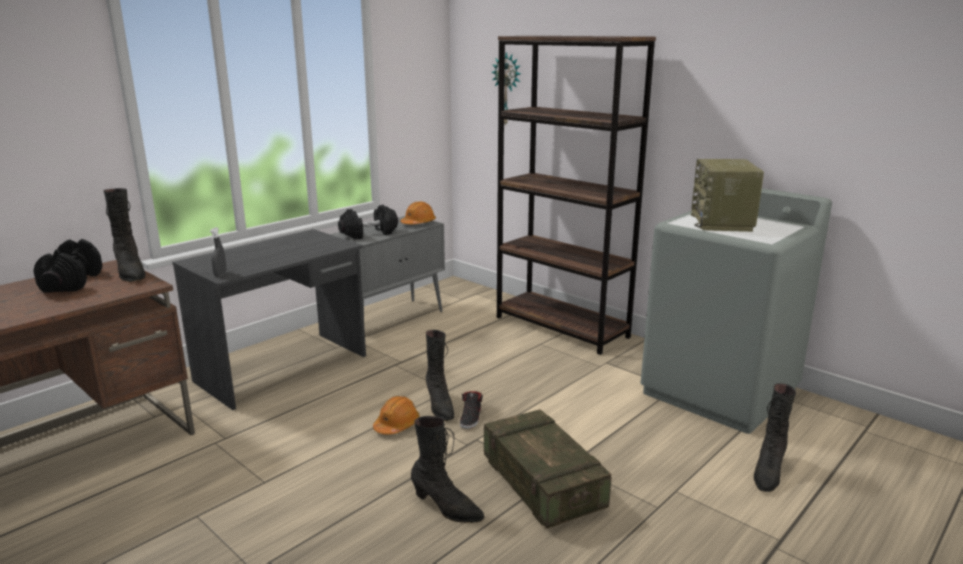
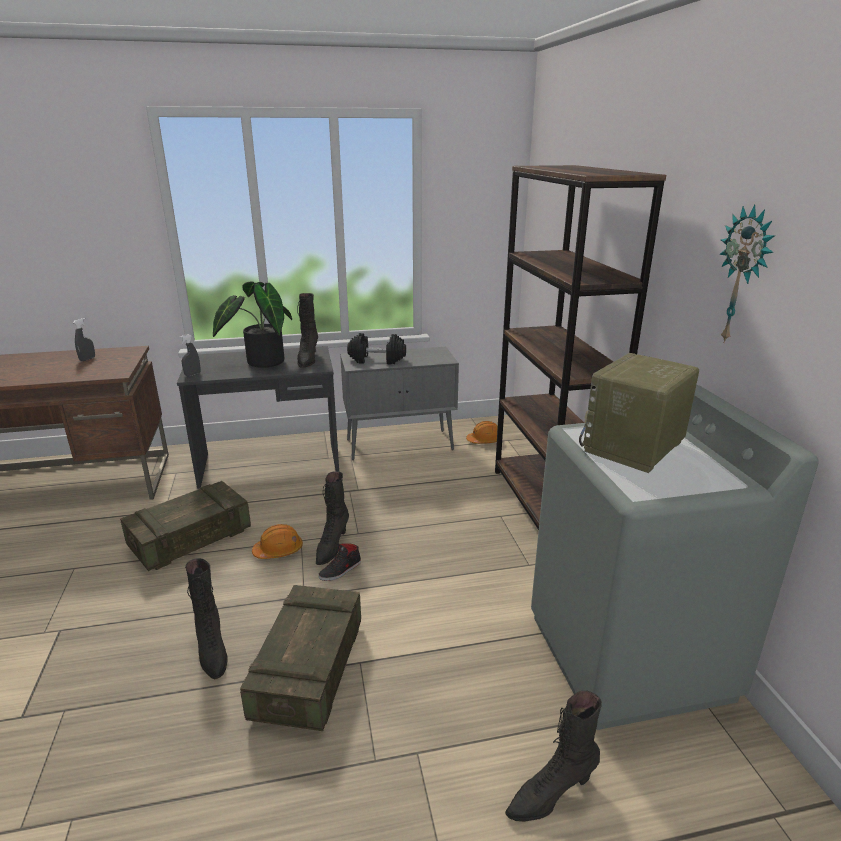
camera: 35 degrees right, 5 degrees up
(72, 282) = (87, 359): black dumbbell -> grey spray bottle
(130, 273) = (127, 360): black boot -> black boot (307, 359)
(273, 251) = (261, 362): none -> potted plant
(295, 448) = (191, 539): none -> crate
(418, 223) = (436, 358): orange hard hat -> orange hard hat (484, 440)
(507, 89) = (557, 226): wall clock -> wall clock (743, 276)

